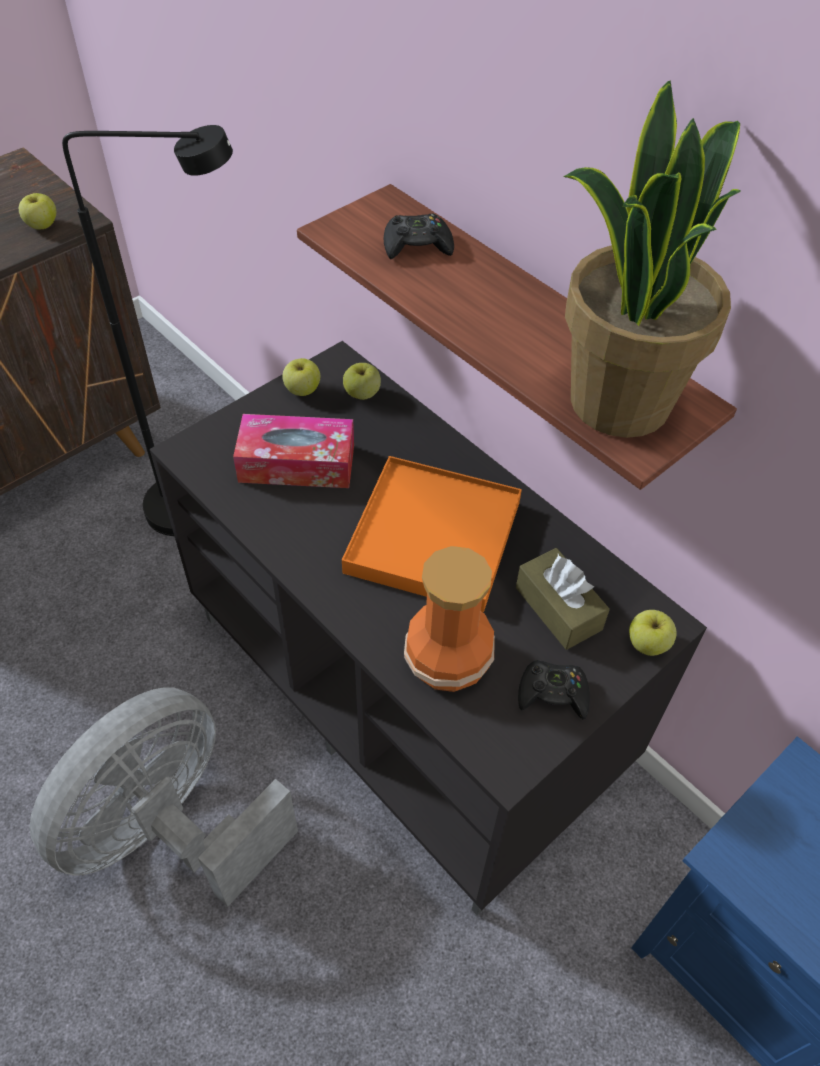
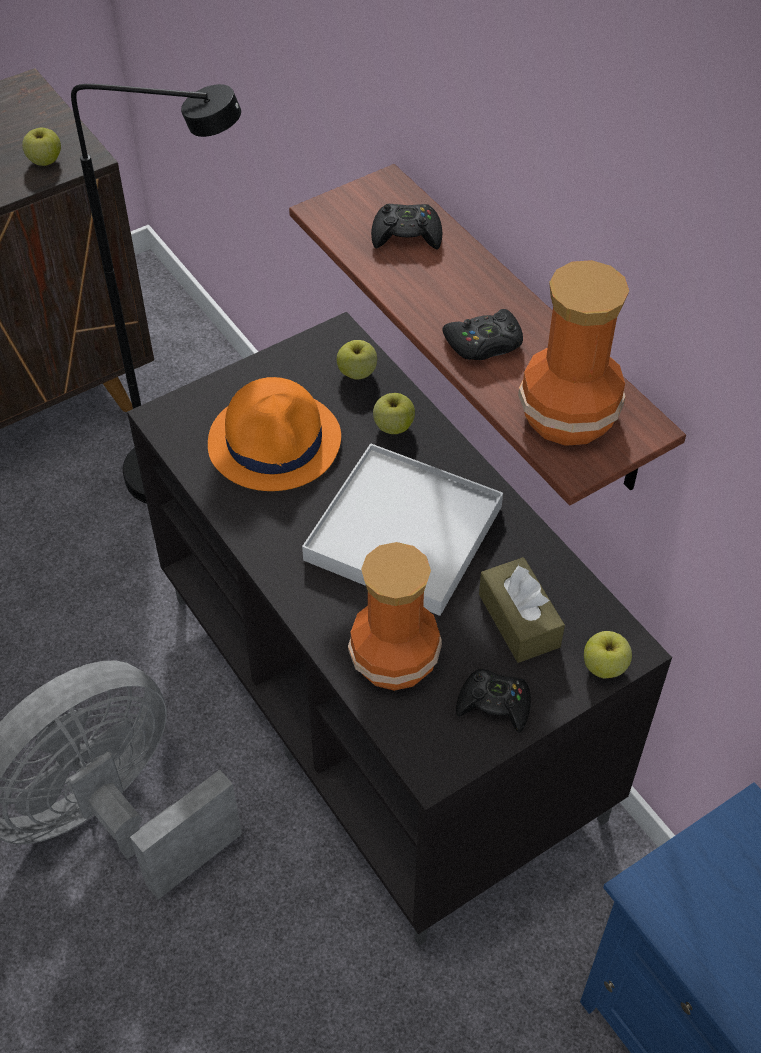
camera: 10 degrees right, 0 degrees up
(297, 463) = (275, 441): tissue box -> orange hat
(302, 390) = (294, 362): apple -> apple (393, 426)
(433, 537) = (404, 534): orange tray -> white tray
(517, 339) = (484, 343): none -> black game controller
(617, 401) = (567, 416): potted plant -> vase

